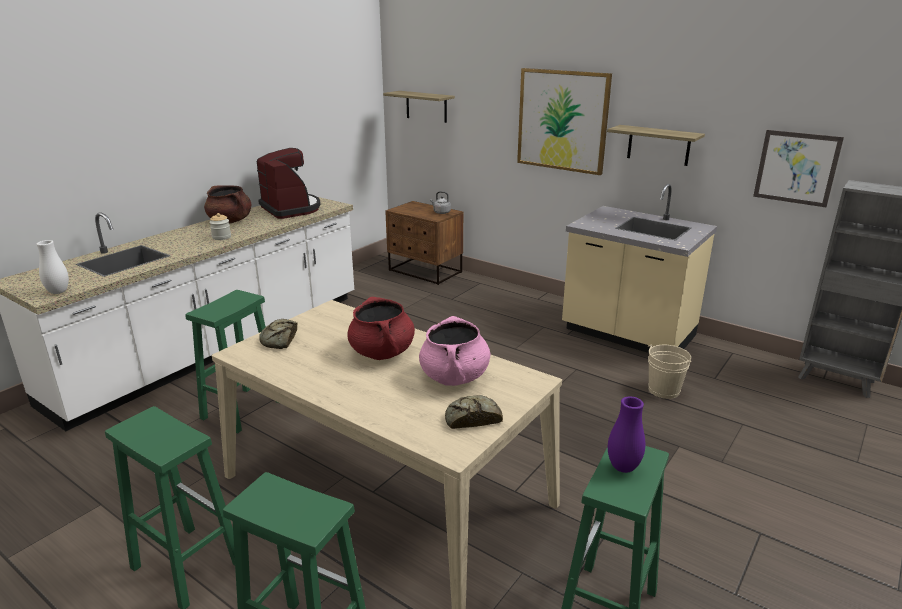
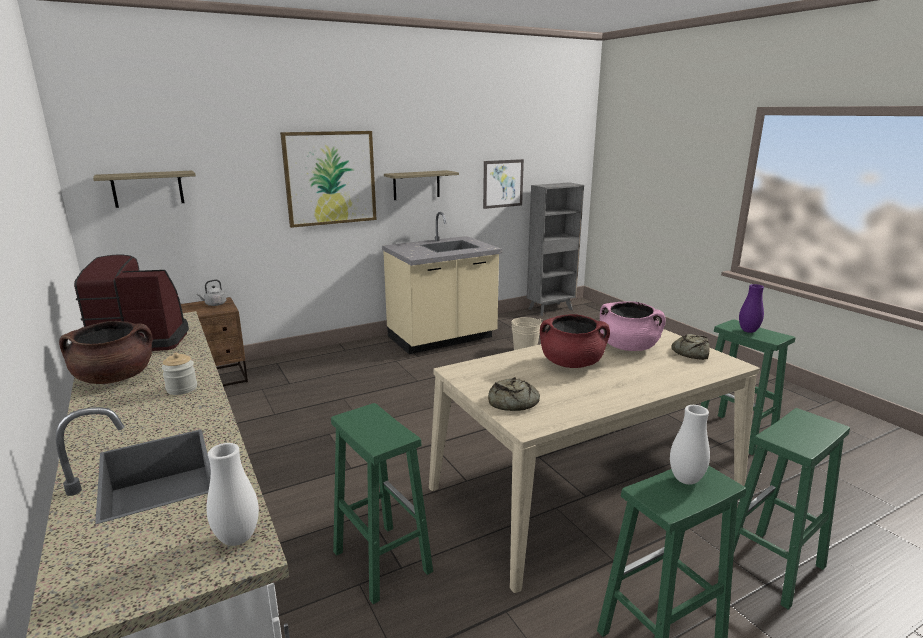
camera: 65 degrees left, 5 degrees down
(170, 434) = (686, 480): none -> white vase

